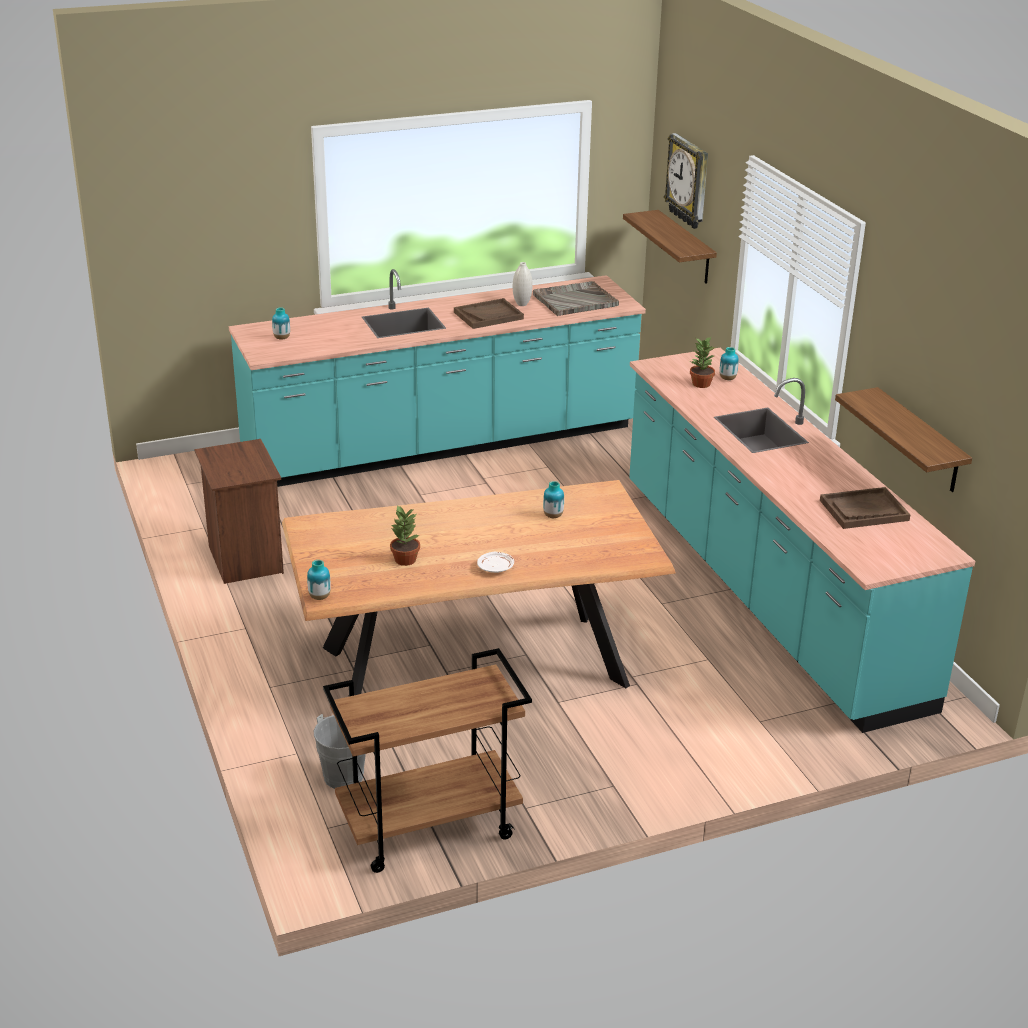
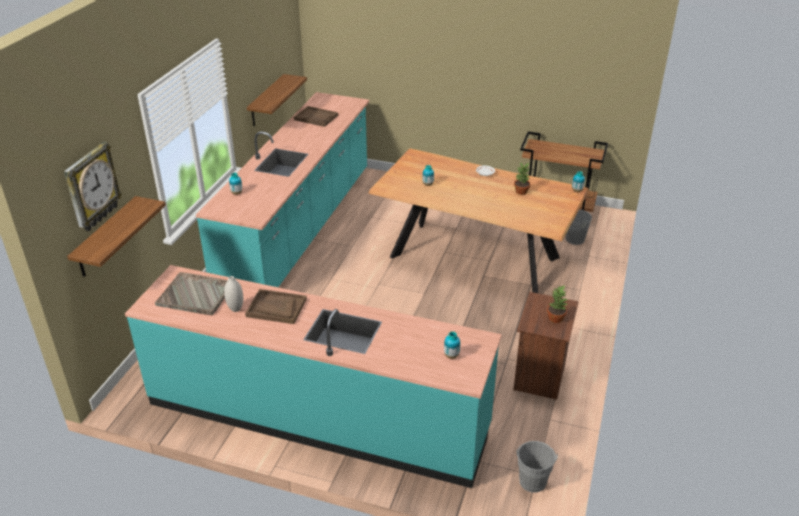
camera: 140 degrees left, 5 degrees up
(188, 481) = (532, 479): none -> grey bucket
(700, 384) = (256, 196): potted plant -> potted plant (556, 318)

